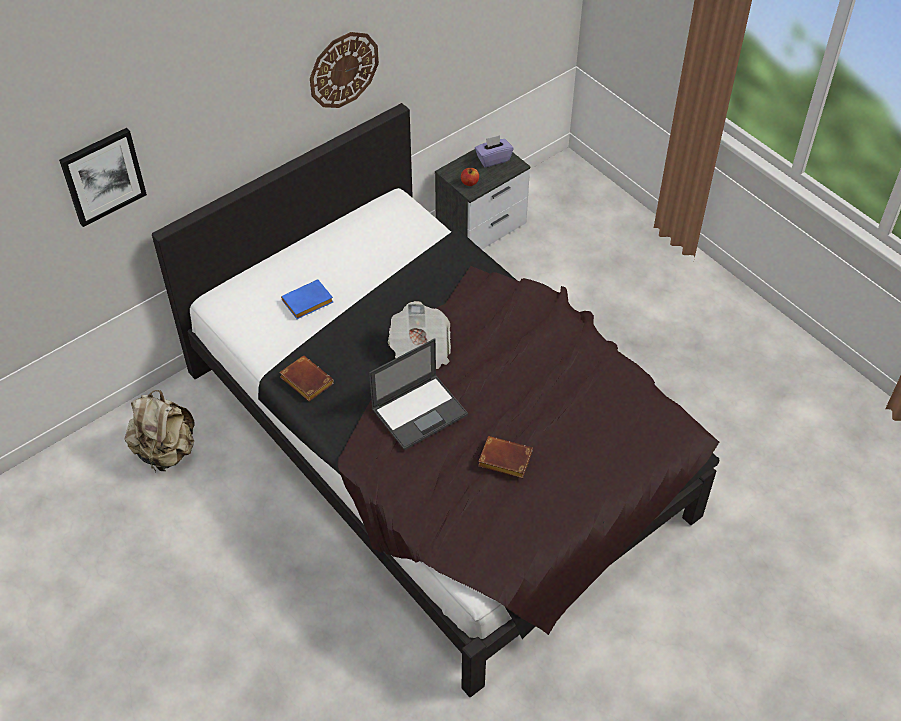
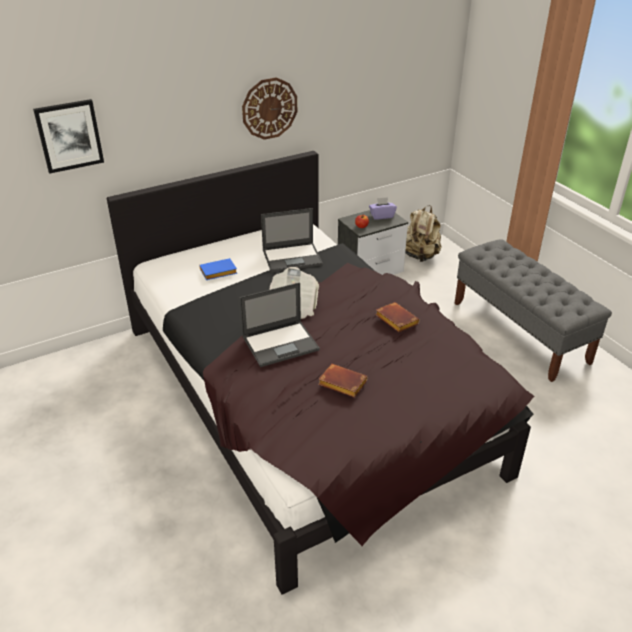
camera: 10 degrees right, 15 degrees down
(166, 451) = (96, 377): beige backpack -> beige backpack (420, 256)
(305, 381) = (198, 317): brown book -> brown book (395, 320)
(397, 264) = (293, 257): none -> laptop
(687, 305) = (520, 332): none -> grey bench

